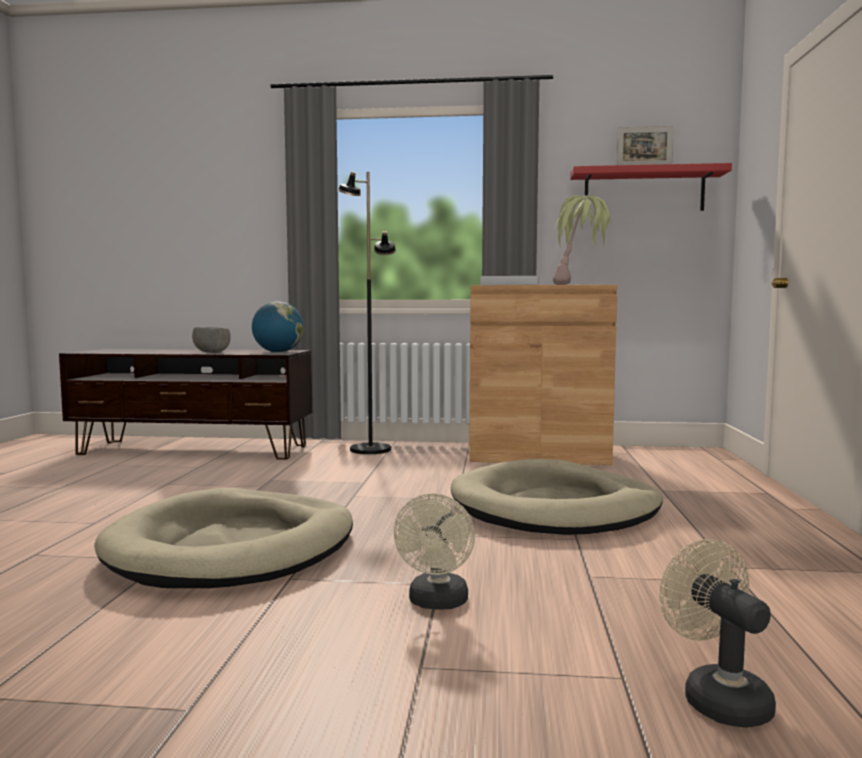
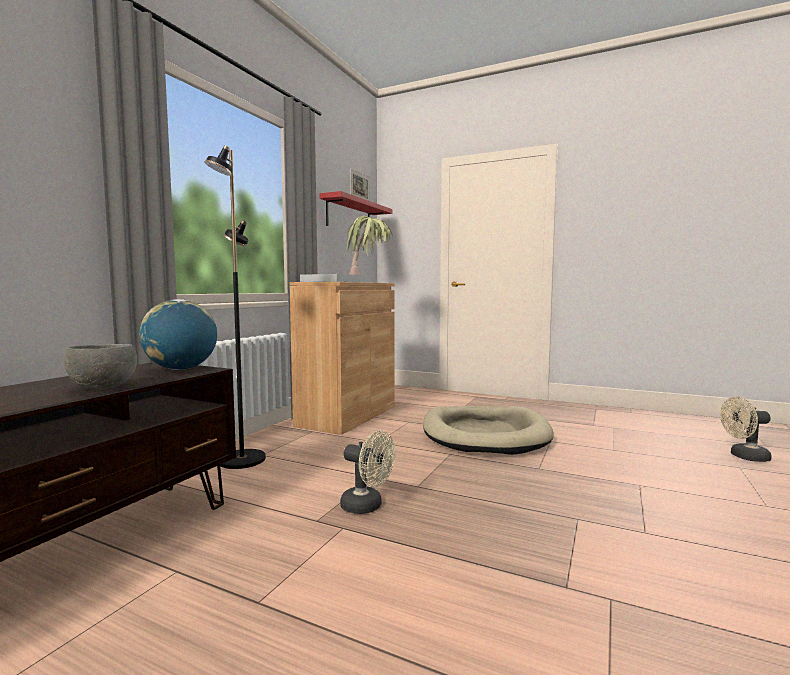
camera: 70 degrees left, 0 degrees up
(234, 547) = (567, 554): beige dog bed -> none
(437, 603) = (671, 489): beige fan -> beige fan (367, 506)

